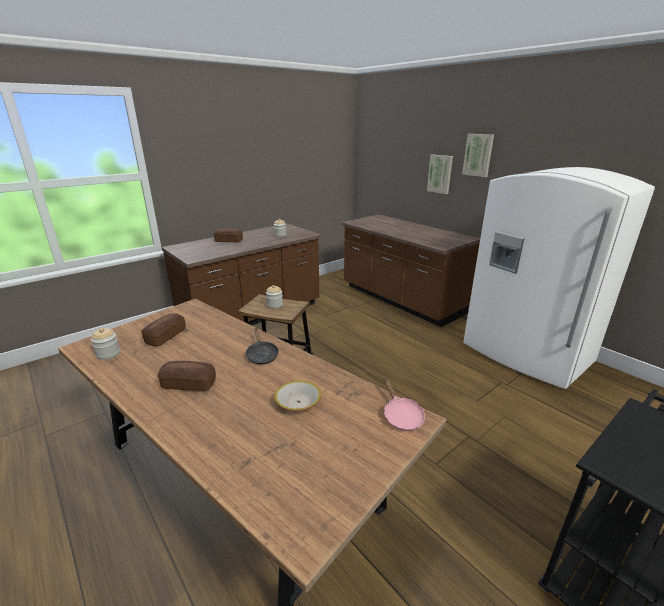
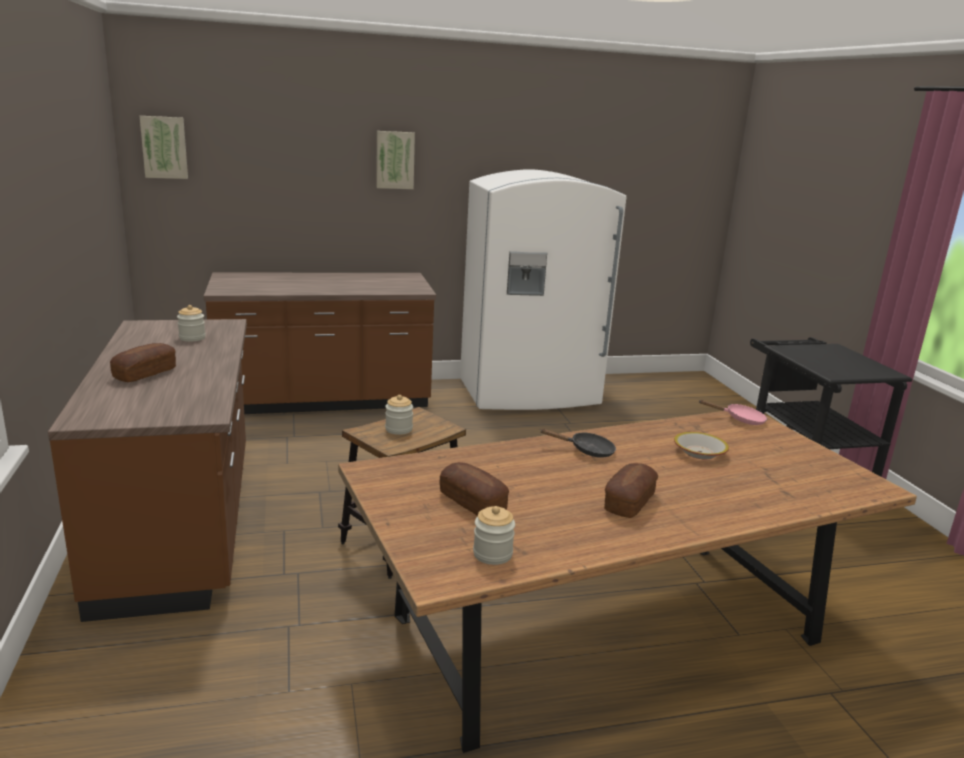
camera: 65 degrees left, 5 degrees down
(440, 174) = (334, 190): picture -> picture (164, 147)

